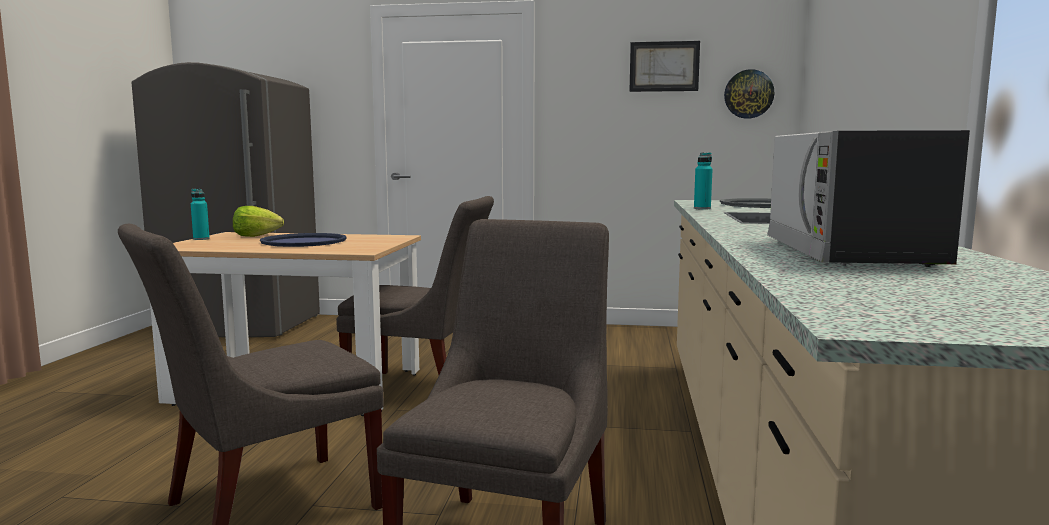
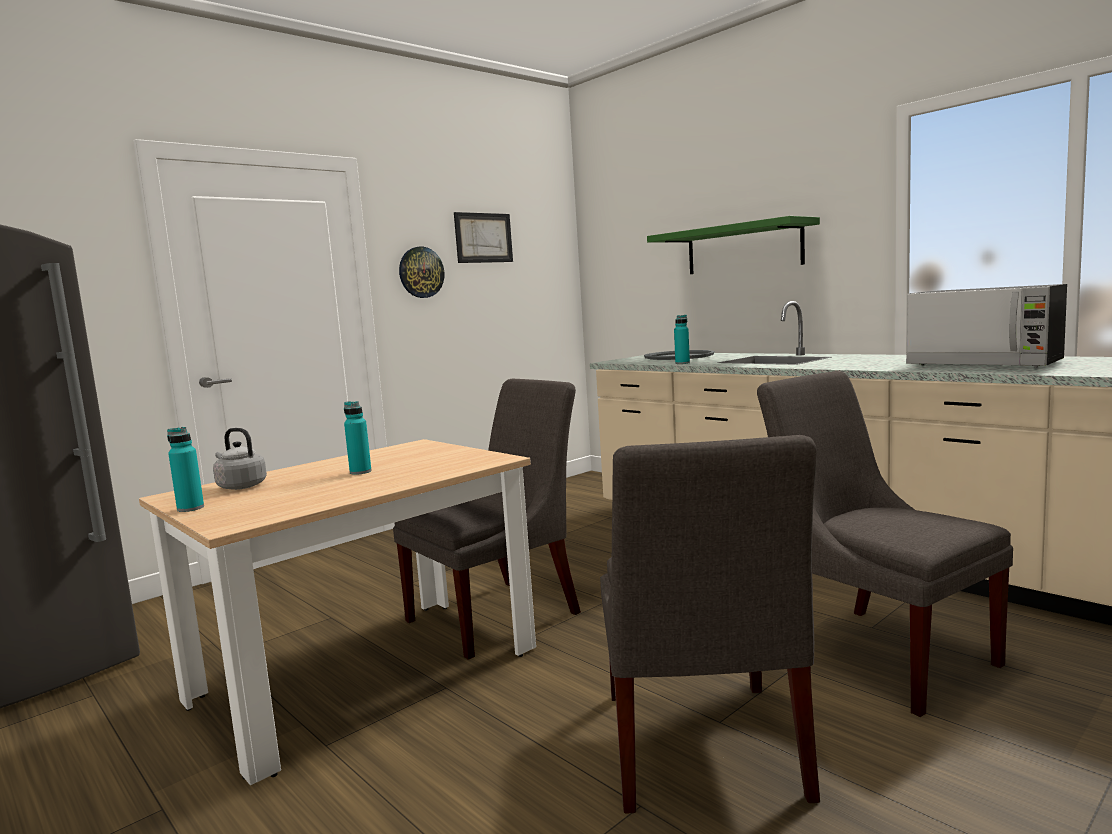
camera: 50 degrees left, 0 degrees up
(256, 236) = (240, 486): lettuce -> grey kettle
(304, 241) = (360, 472): blue tray -> turquoise bottle
(748, 94) = (547, 264): wall clock -> wall clock (421, 272)
(877, 73) = (743, 248): none -> green shelf

